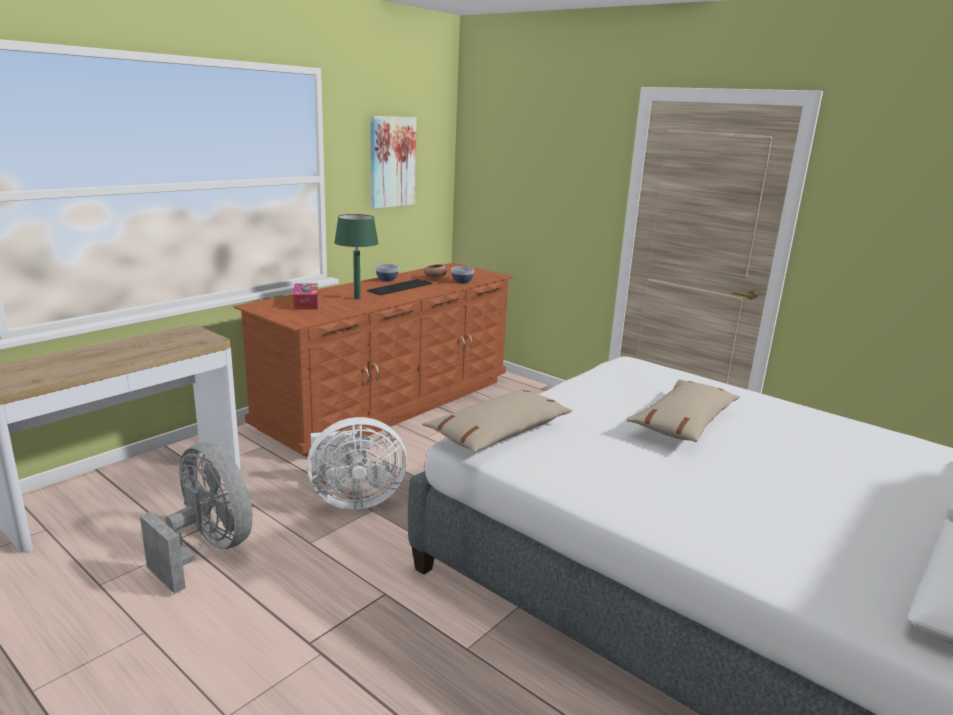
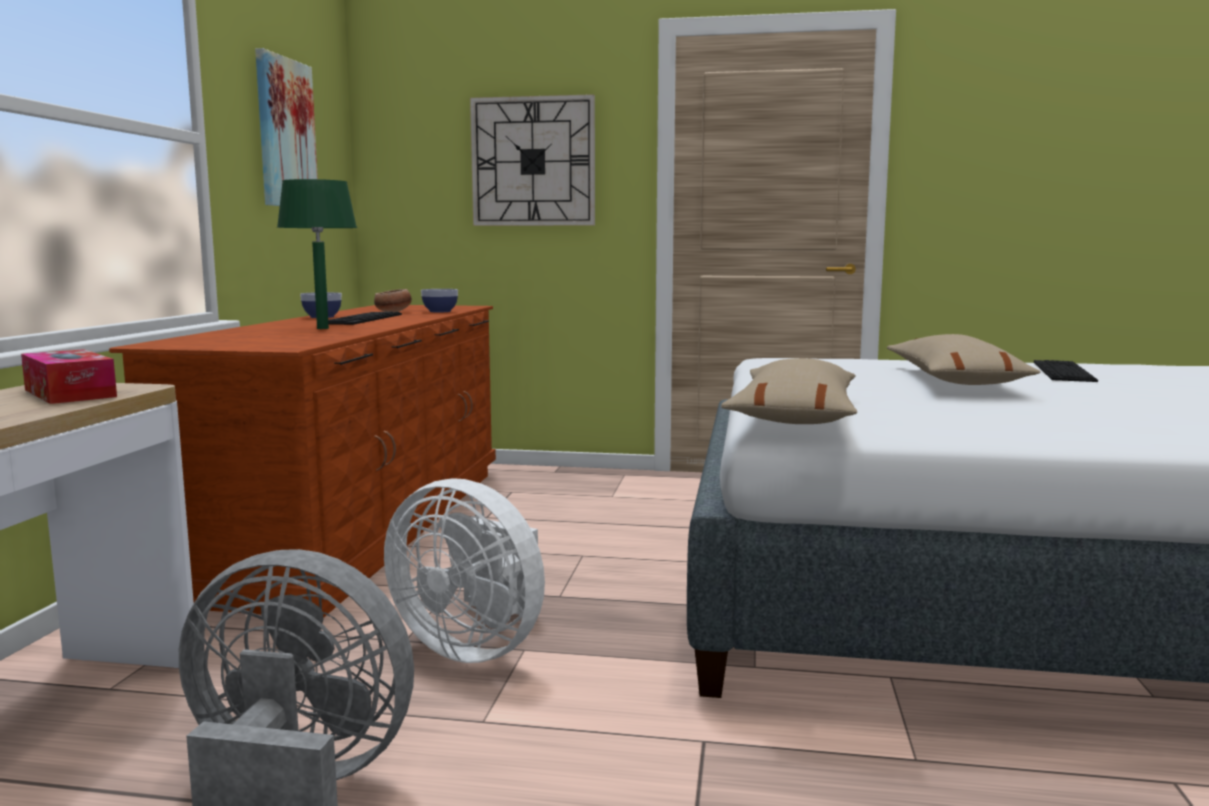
camera: 30 degrees left, 10 degrees down
(306, 303) = (246, 336): tissue box -> tissue box (70, 393)
(353, 500) = (474, 646): white fan -> white fan turned 75 degrees clockwise
(552, 181) = (533, 162): none -> wall clock
(802, 432) = (1063, 371): none -> keyboard

